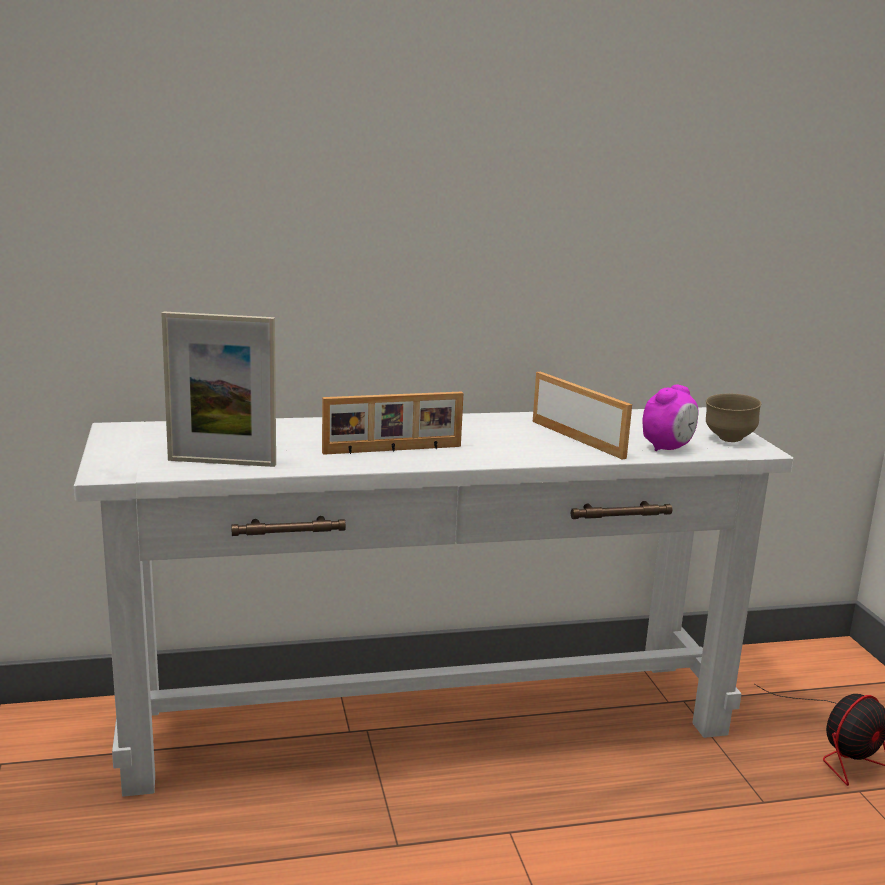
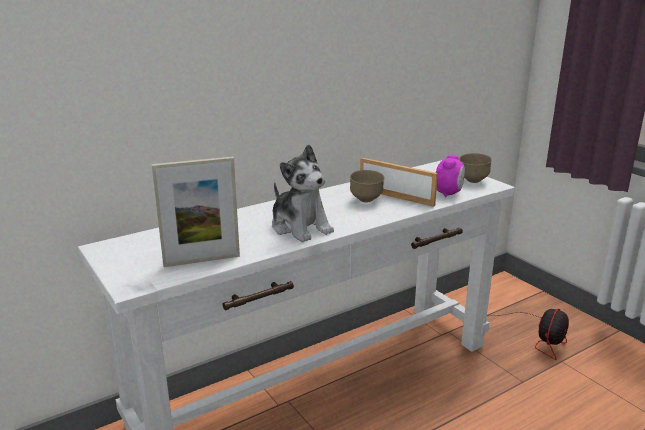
camera: 20 degrees left, 5 degrees up
(393, 450) = (300, 227): picture frame -> plush toy
(525, 436) = (366, 200): none -> brown bowl

